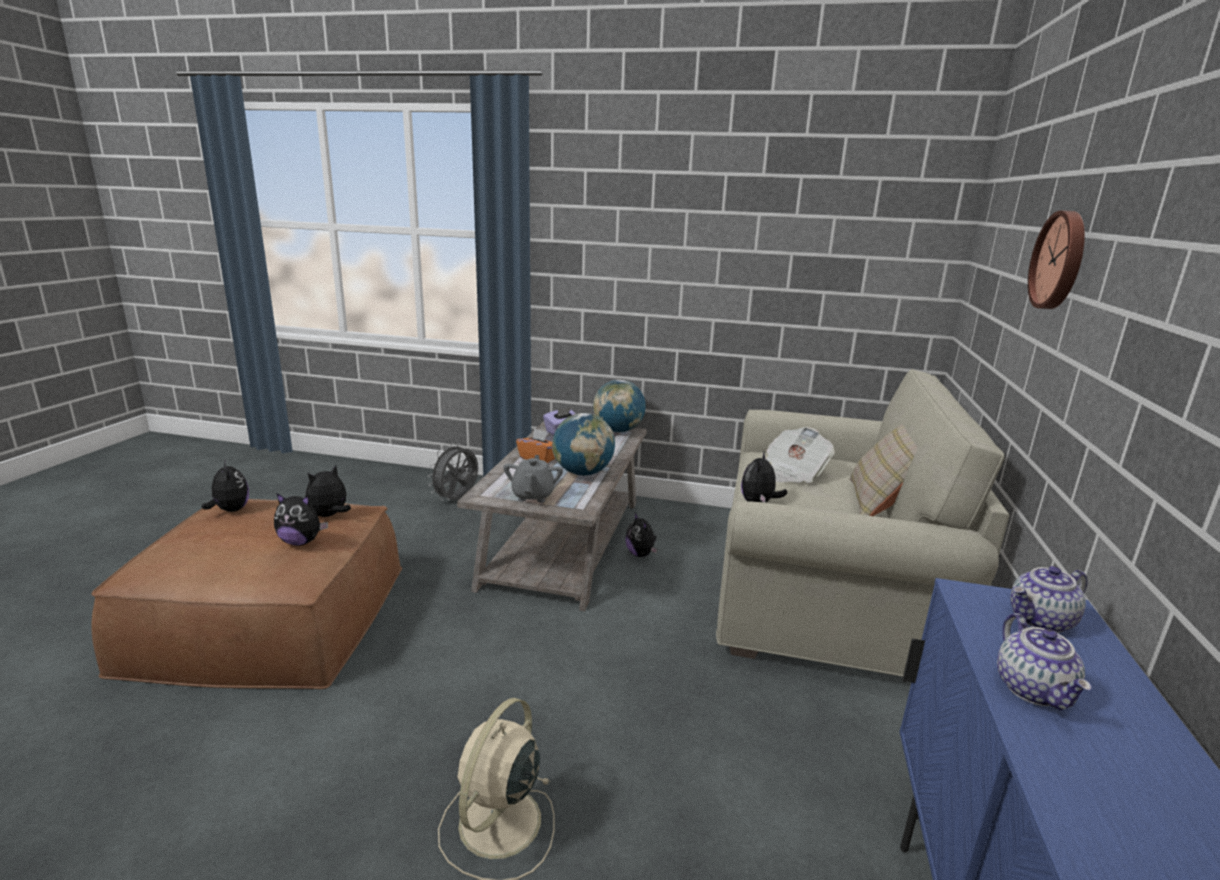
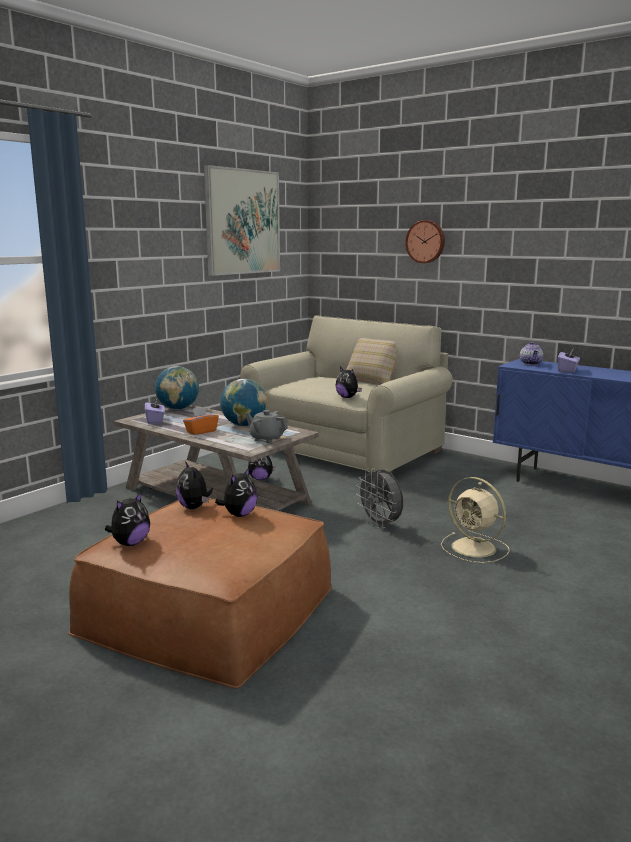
camera: 65 degrees left, 5 degrees down
(230, 510) = (130, 543): plush toy -> plush toy turned 135 degrees clockwise
(457, 500) = (88, 522): grey fan -> grey fan (380, 524)
(793, 473) = (320, 385): newspaper -> none
(805, 204) = (242, 222): none -> picture
(1034, 690) = (567, 371): teapot -> purple tissue box

